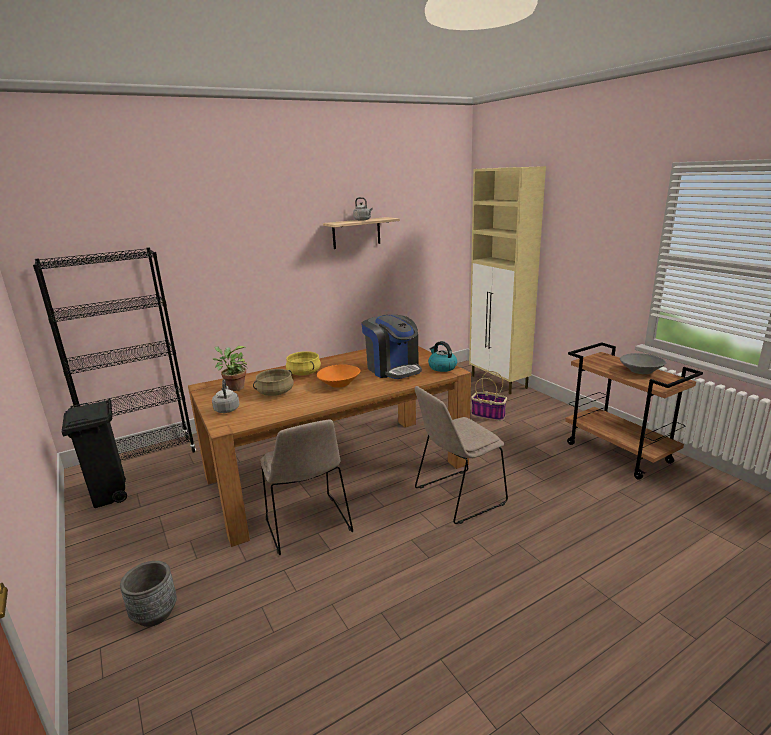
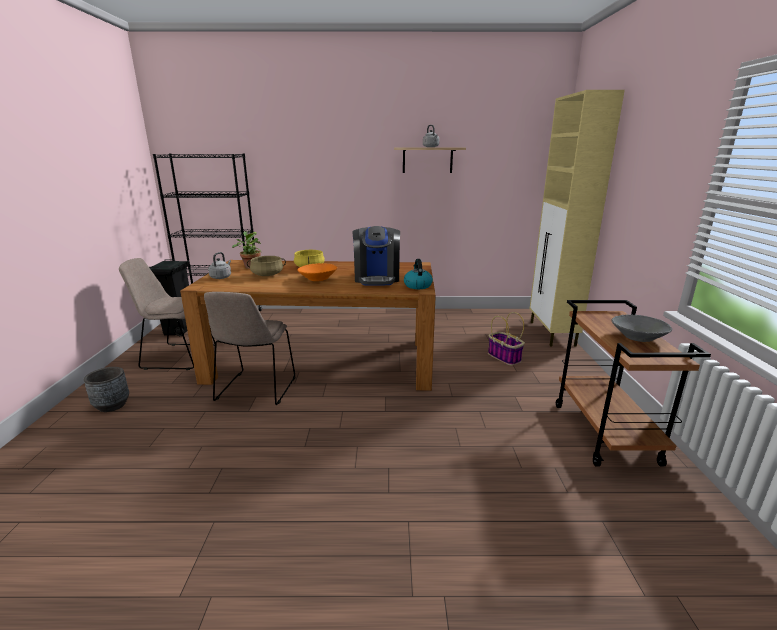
camera: 30 degrees right, 0 degrees up
(457, 497) = (387, 411): beige chair -> beige chair (176, 356)

